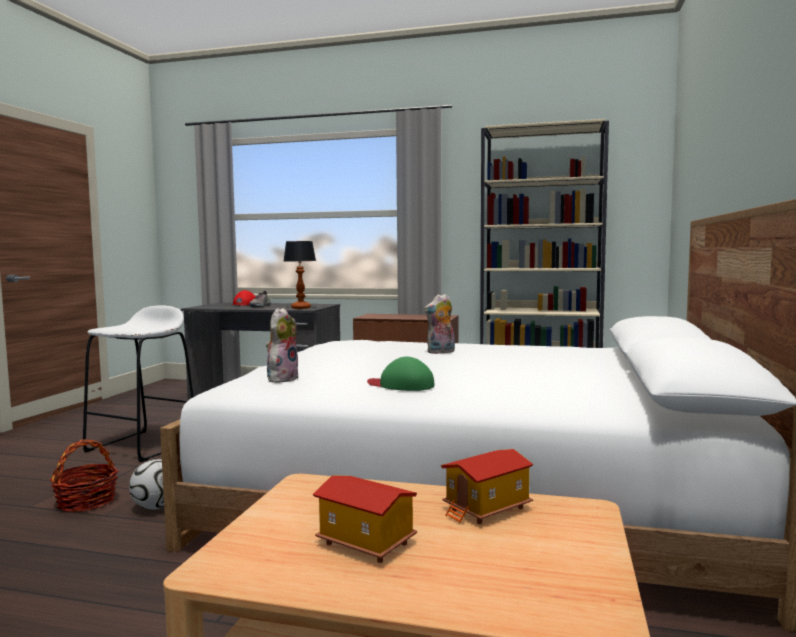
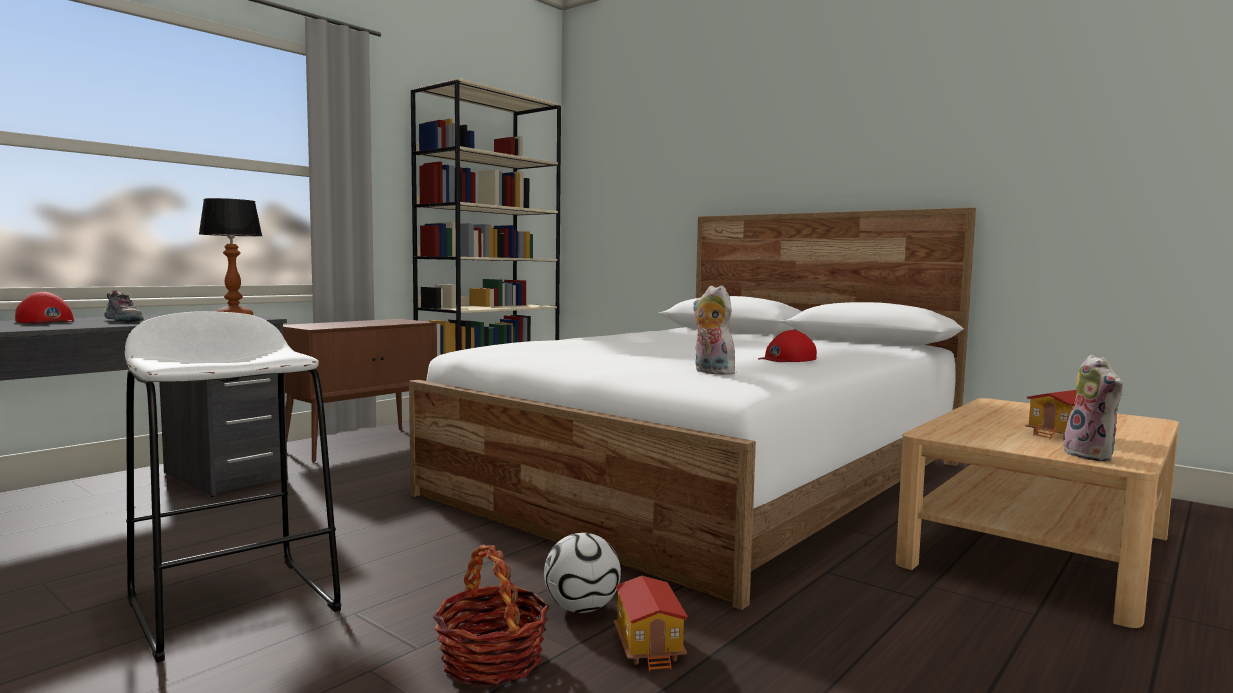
camera: 65 degrees left, 0 degrees up
(401, 385) = (786, 359): green cap -> red cap
(441, 352) = (639, 342): plush toy -> plush toy (1092, 456)
(487, 509) = (997, 413): toy house -> toy house (650, 646)

